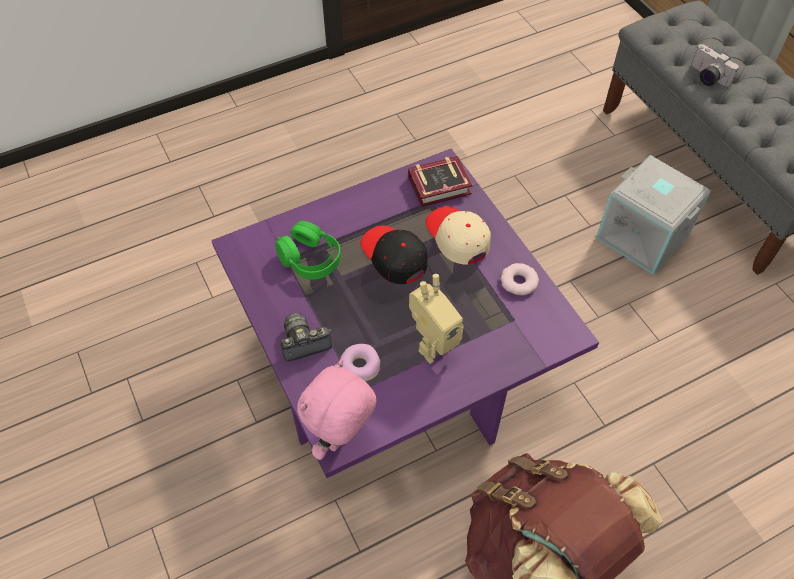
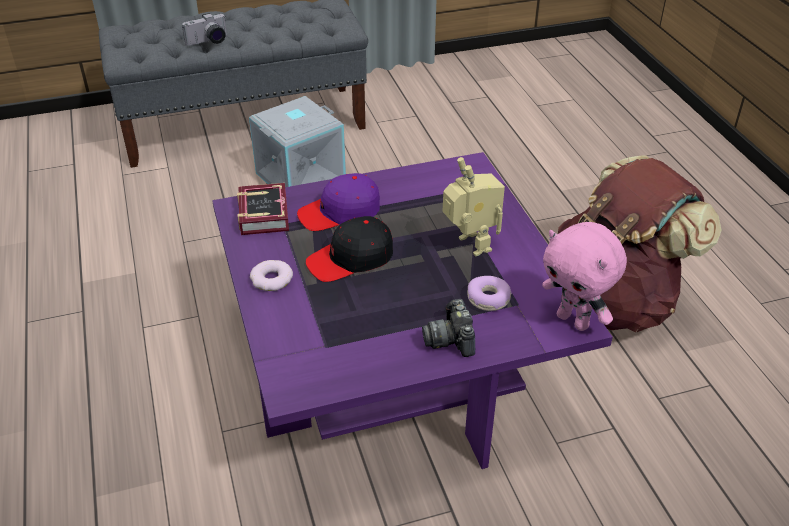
camera: 80 degrees left, 15 degrees down
(310, 259) = (332, 324): green headphones -> none
(457, 237) = (340, 212): beige cap -> purple cap
(518, 282) = (407, 183): donut -> donut (272, 279)

